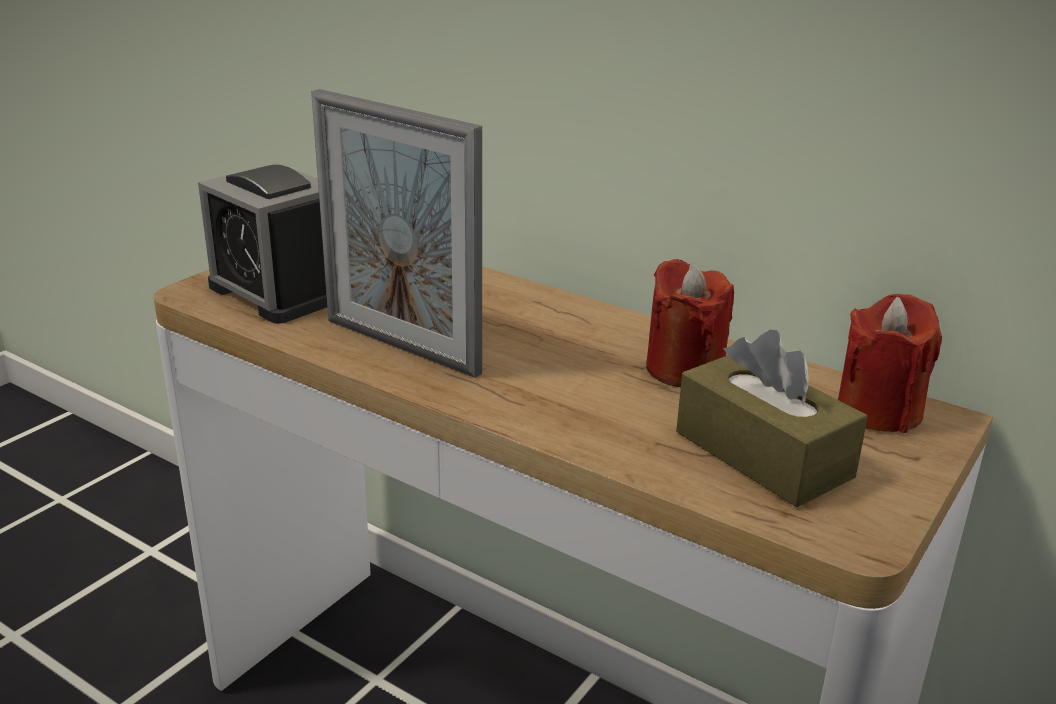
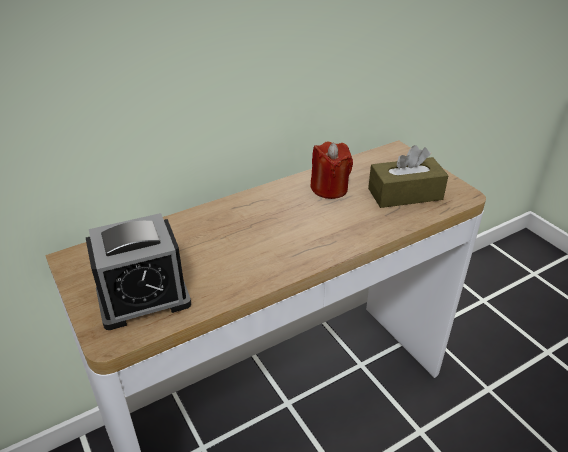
camera: 65 degrees left, 10 degrees up
(401, 346) = (253, 264): picture frame -> none
(878, 411) = (386, 159): red candle -> none

